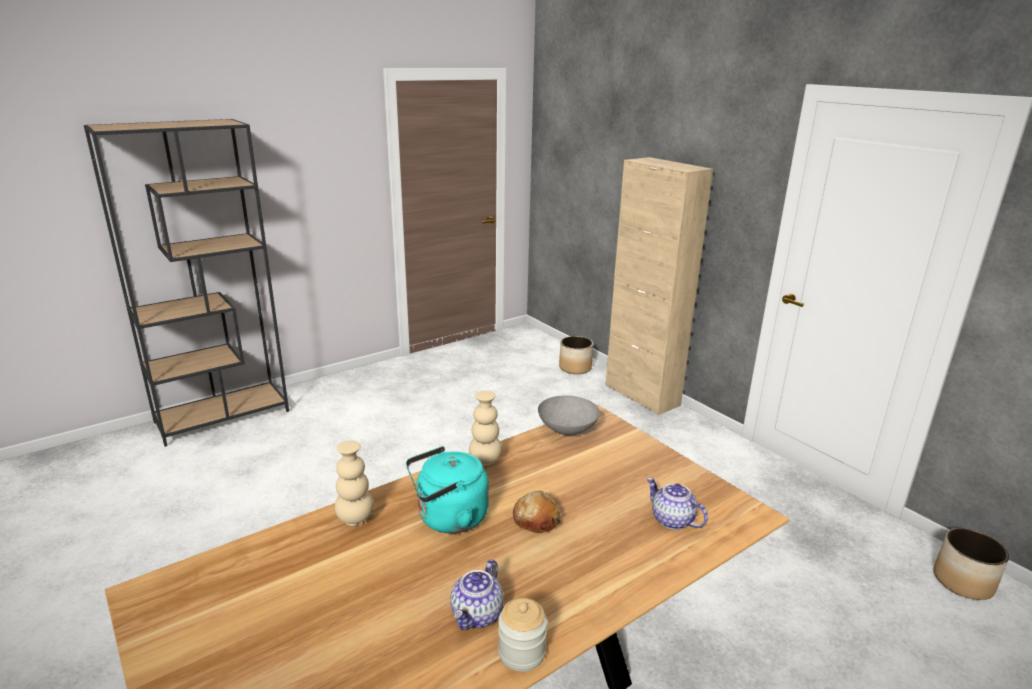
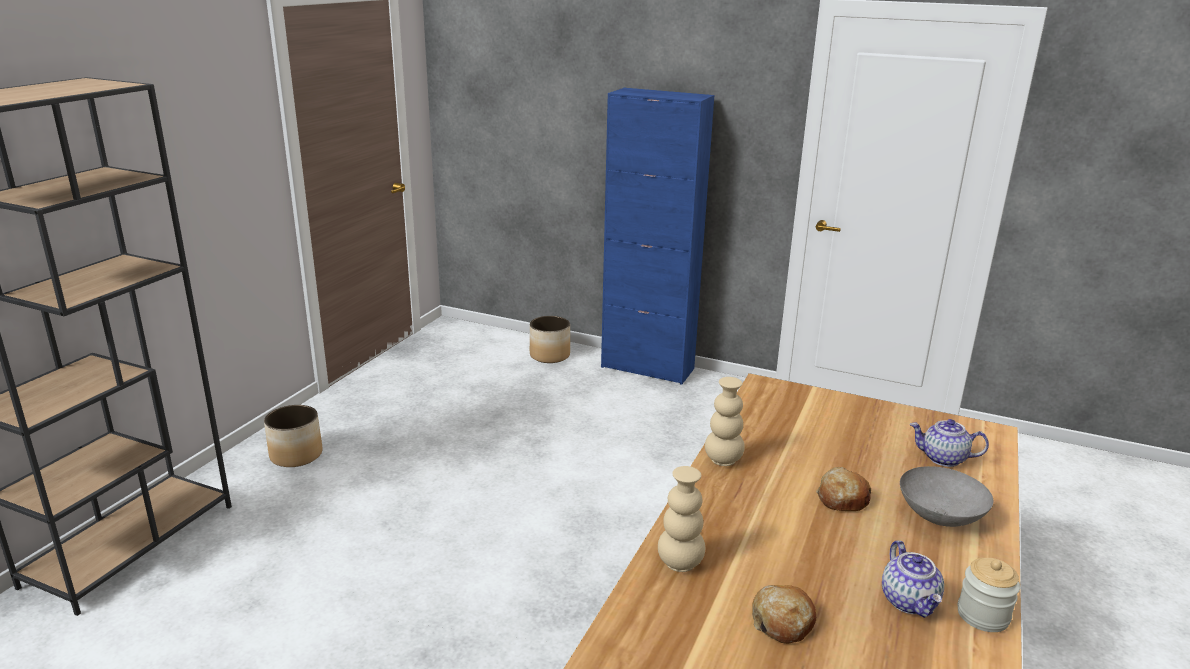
camera: 30 degrees left, 0 degrees up
(365, 586) = (782, 622): none -> bread
(448, 518) = (766, 528): turquoise kettle -> none
(568, 430) = (756, 405): grey bowl -> grey bowl (939, 517)
(641, 395) = (647, 368): beige cabinet -> blue cabinet
(963, 581) = (1039, 457): planter -> planter (297, 455)

